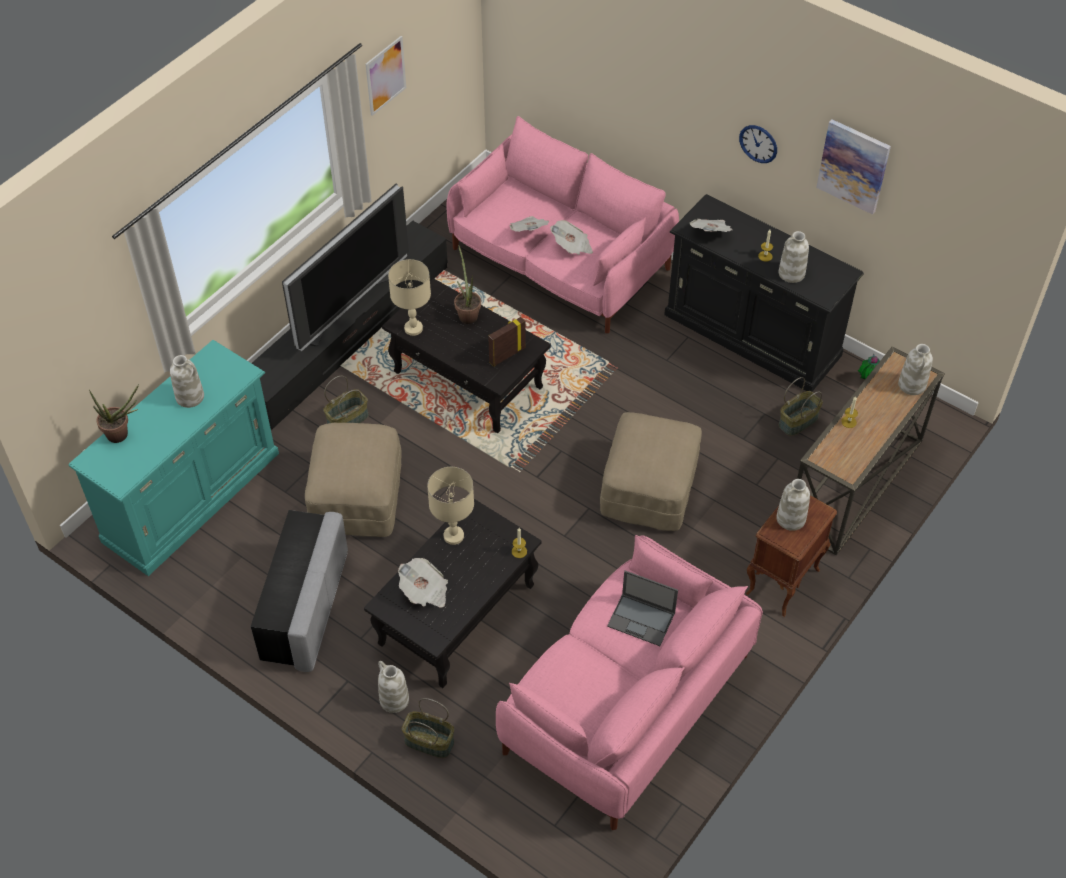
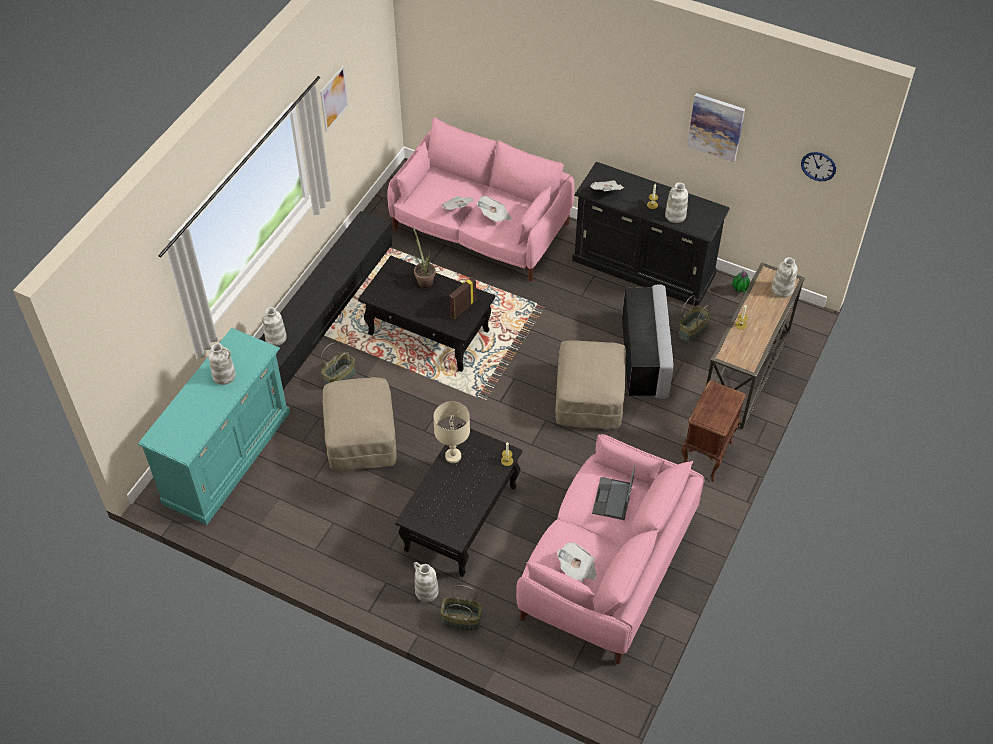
camera: 10 degrees left, 0 degrees up
(122, 434) = (176, 413): potted plant -> none
(305, 606) = (339, 530): grey ottoman -> grey ottoman (644, 356)
(347, 306) = (323, 287): television -> none
(413, 328) = (383, 297): beige table lamp -> none
(424, 591) = (440, 502): newspaper -> newspaper (577, 569)
(642, 619) = (612, 499): laptop -> laptop turned 90 degrees clockwise
(758, 143) = (637, 118): wall clock -> wall clock (818, 166)
(790, 519) = (712, 405): white vase -> white vase (276, 338)

